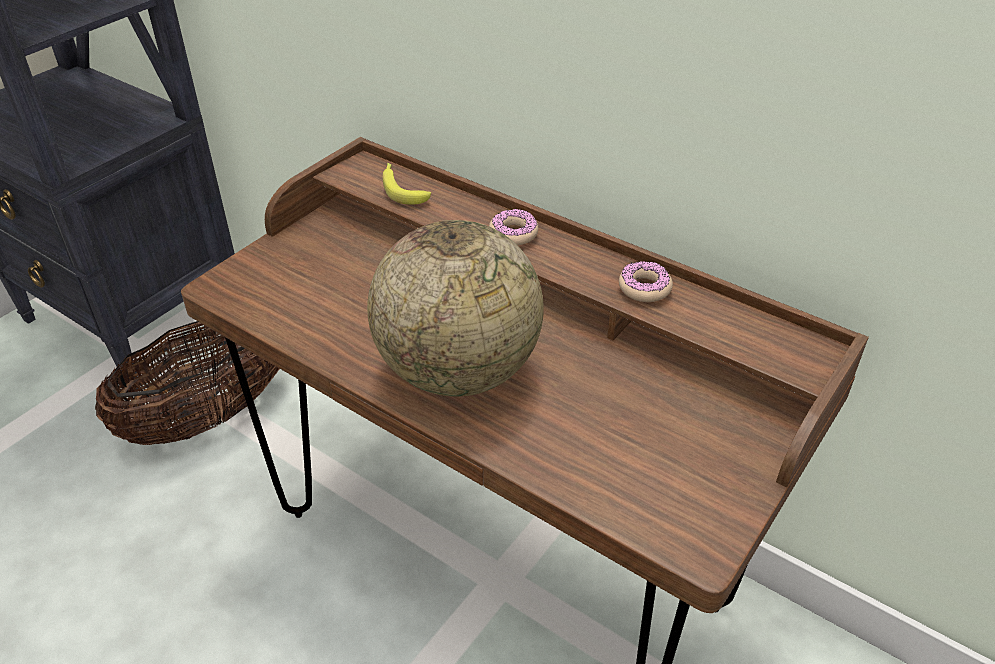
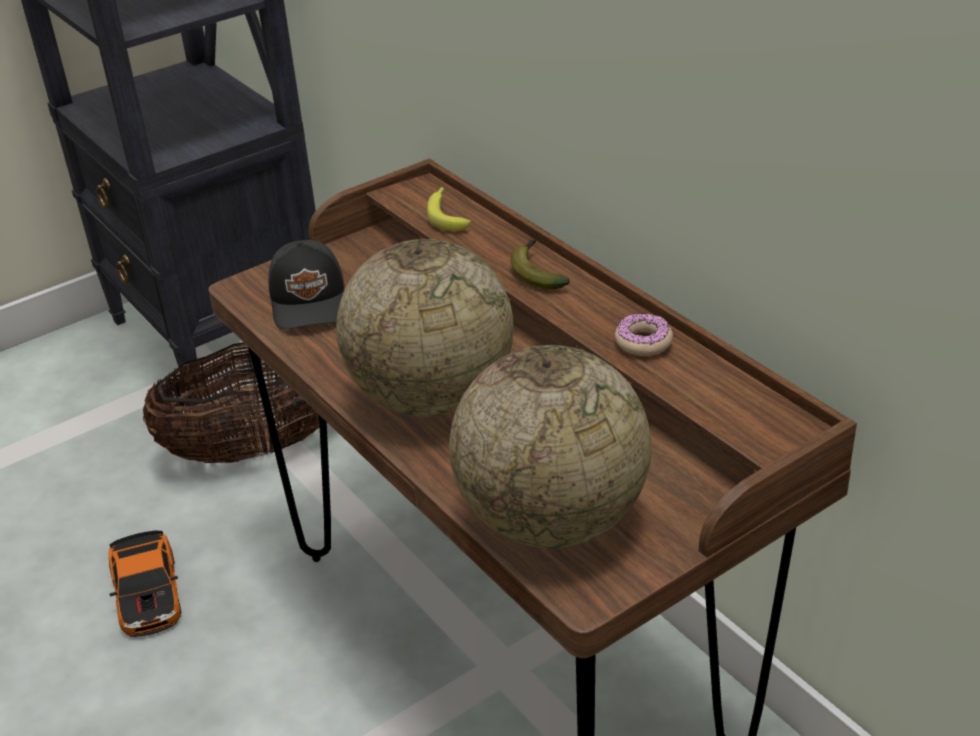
camera: 20 degrees right, 5 degrees down
(146, 582) = (149, 592): none -> toy car
(293, 291) = (310, 301): none -> black cap
(513, 233) = (536, 272): donut -> banana
(632, 477) = (552, 519): none -> globe

